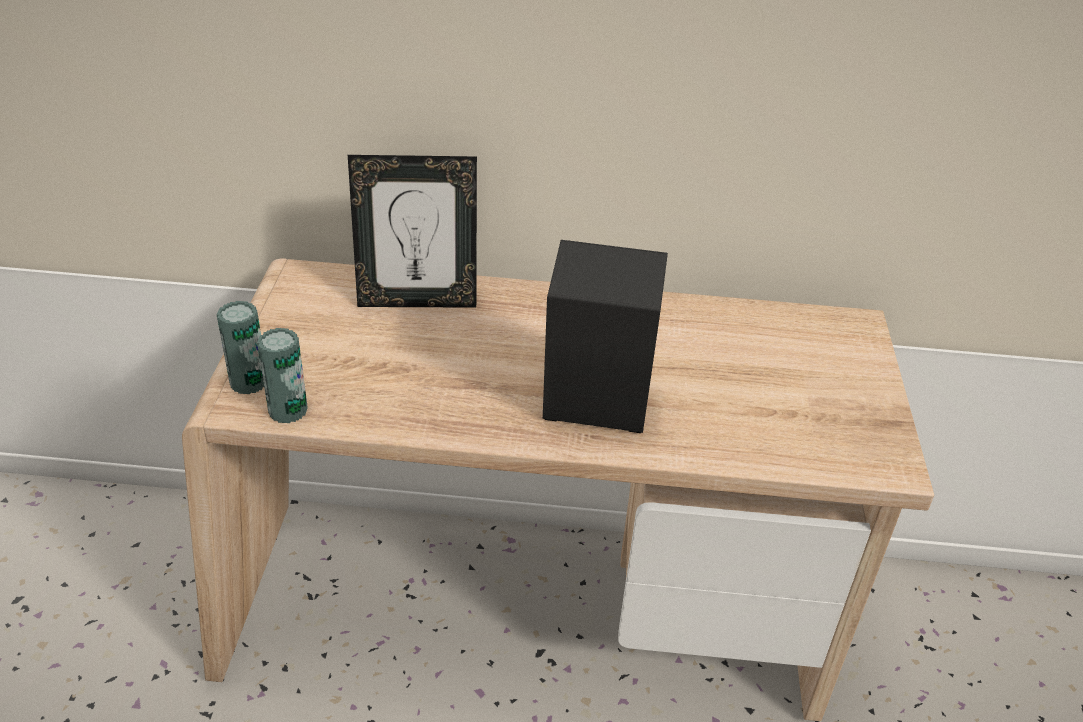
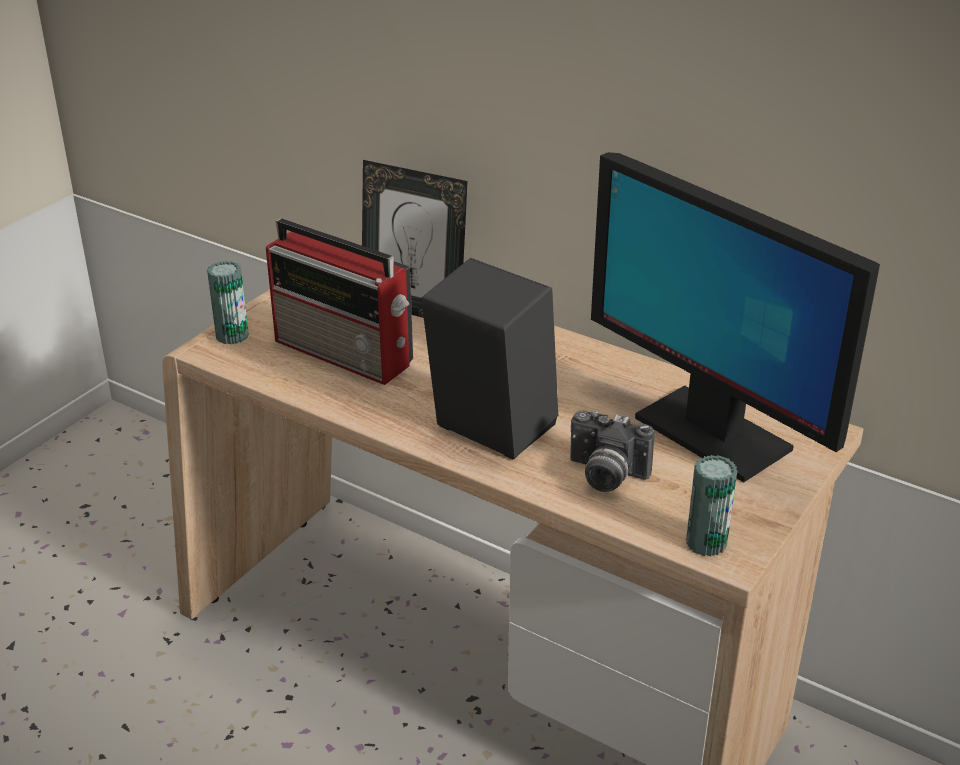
camera: 30 degrees right, 5 degrees down
(288, 410) = (244, 363): can -> can (706, 543)
(388, 368) = (346, 353): none -> radio
(730, 422) = (605, 475): none -> camera
(778, 352) = (711, 433): none -> monitor

